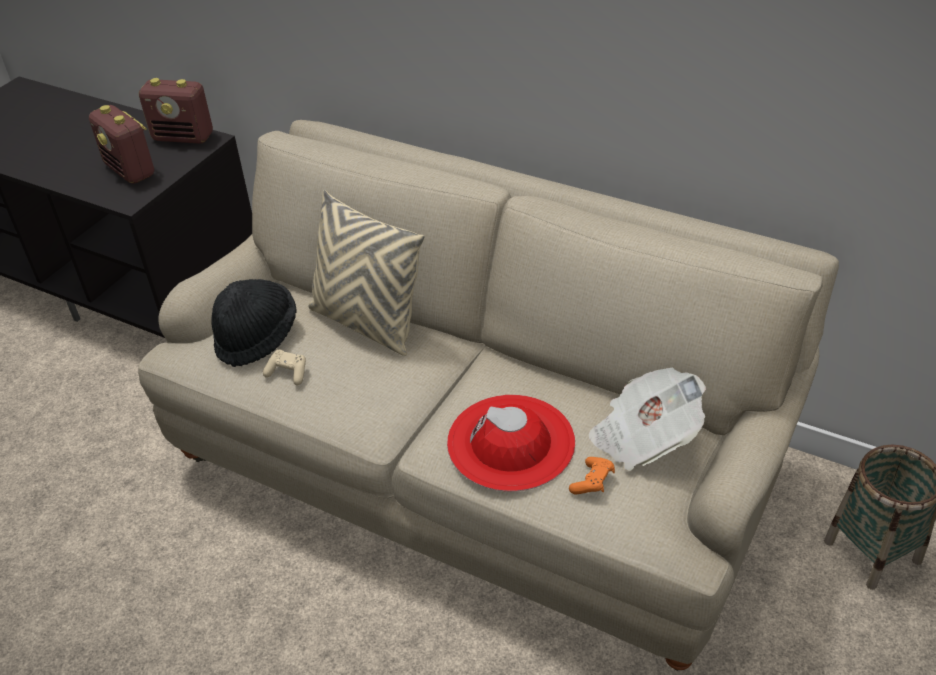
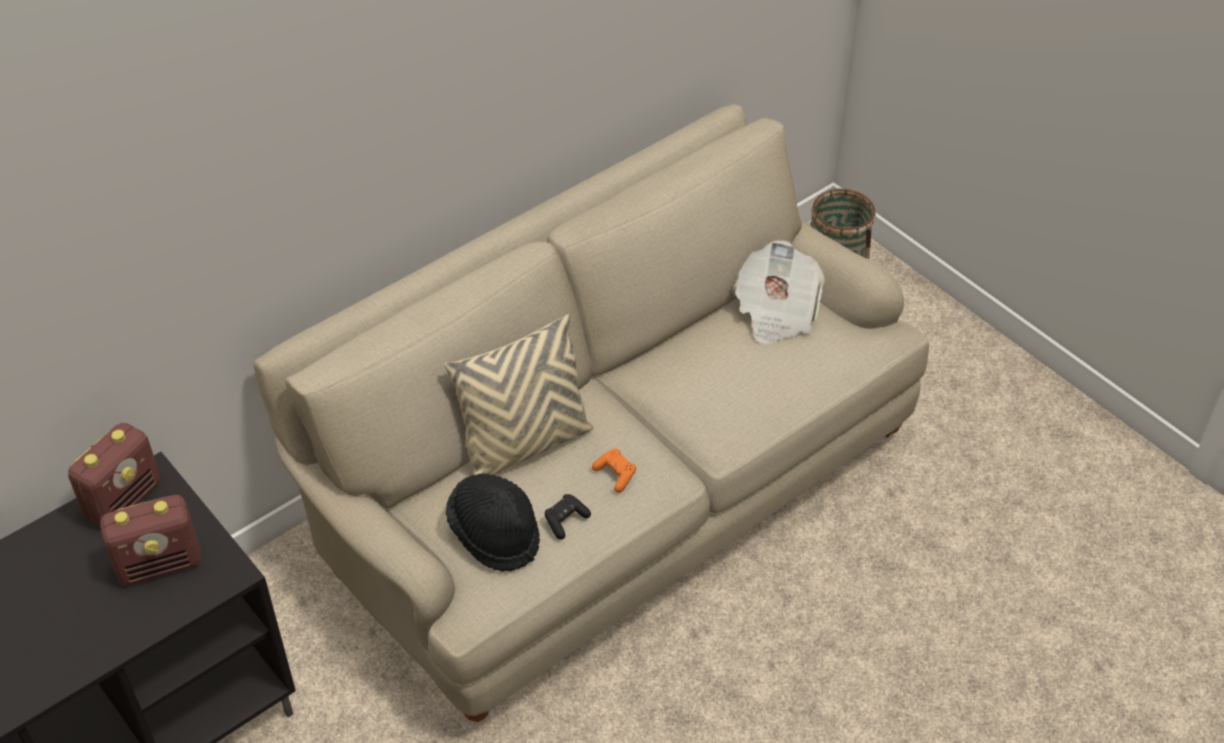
camera: 70 degrees left, 5 degrees up
(288, 373) = (565, 521): beige game controller -> black game controller
(511, 442) = (740, 392): red hat -> none
(592, 482) = (808, 358): orange game controller -> orange game controller (616, 475)

